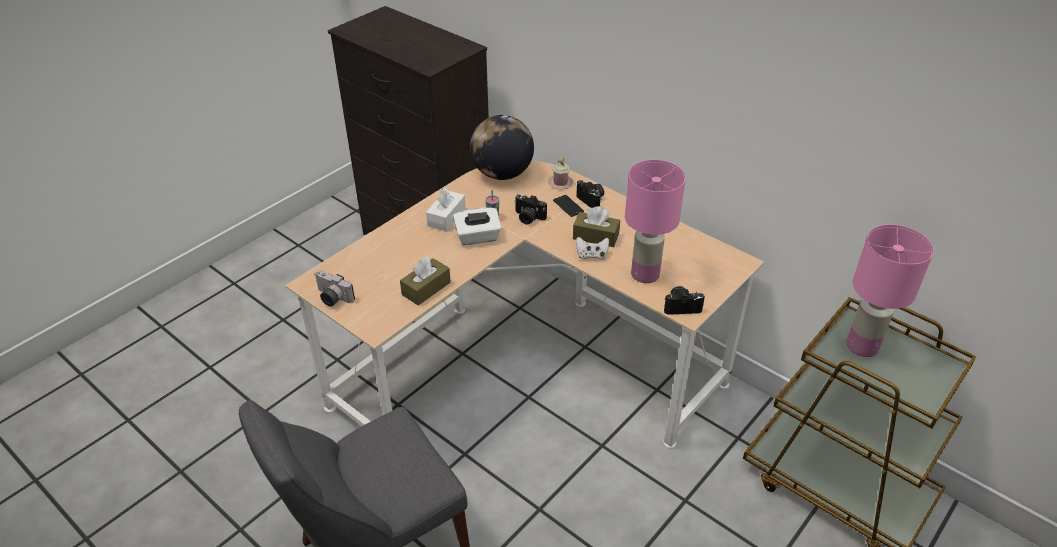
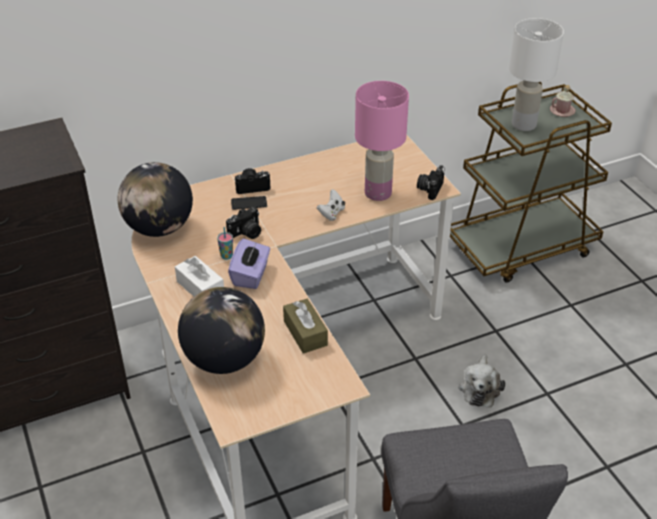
camera: 65 degrees left, 0 degrees up
(332, 298) = (272, 410): camera -> none
(373, 256) = (224, 360): none -> globe
(478, 237) = (251, 275): white tissue box -> purple tissue box
(560, 183) = (208, 196): pink mug -> pink mug (562, 111)
(595, 236) = (307, 202): brown tissue box -> none
(595, 509) = (480, 388): none -> plush toy
(862, 346) = (523, 124): pink table lamp -> white table lamp

